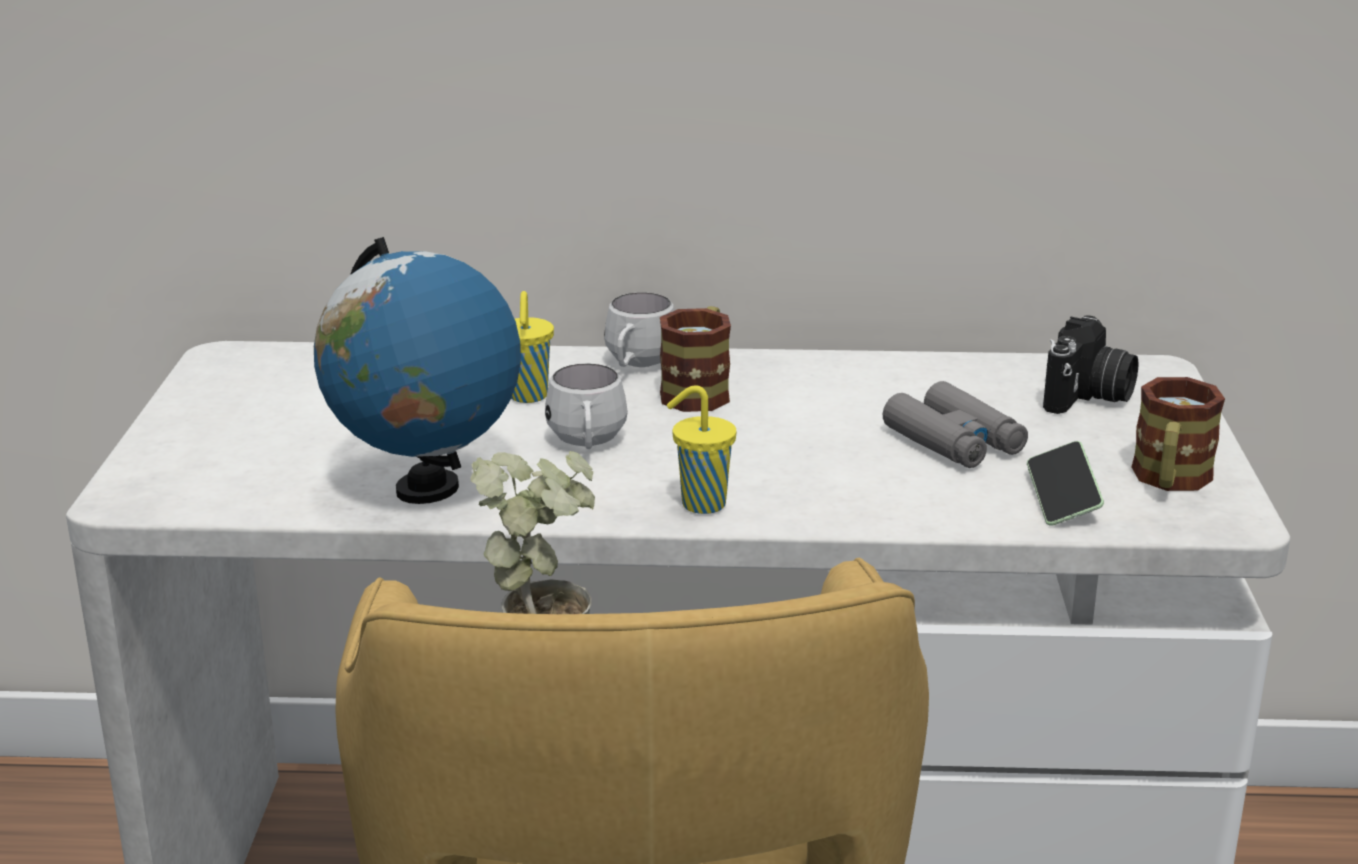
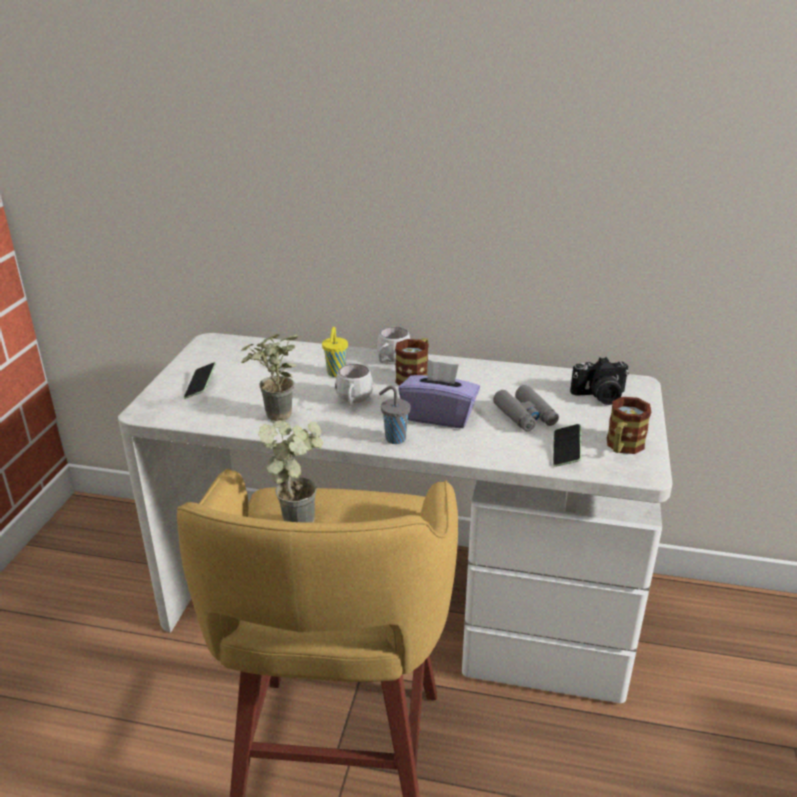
camera: 10 degrees right, 5 degrees up
(238, 442) = (201, 387): none -> phone
(426, 489) = (274, 419): globe -> potted plant
(700, 504) = (394, 438): yellow cup -> grey cup
(778, 456) = (439, 416): none -> purple tissue box
(1088, 397) = (599, 396): camera -> camera turned 45 degrees clockwise

